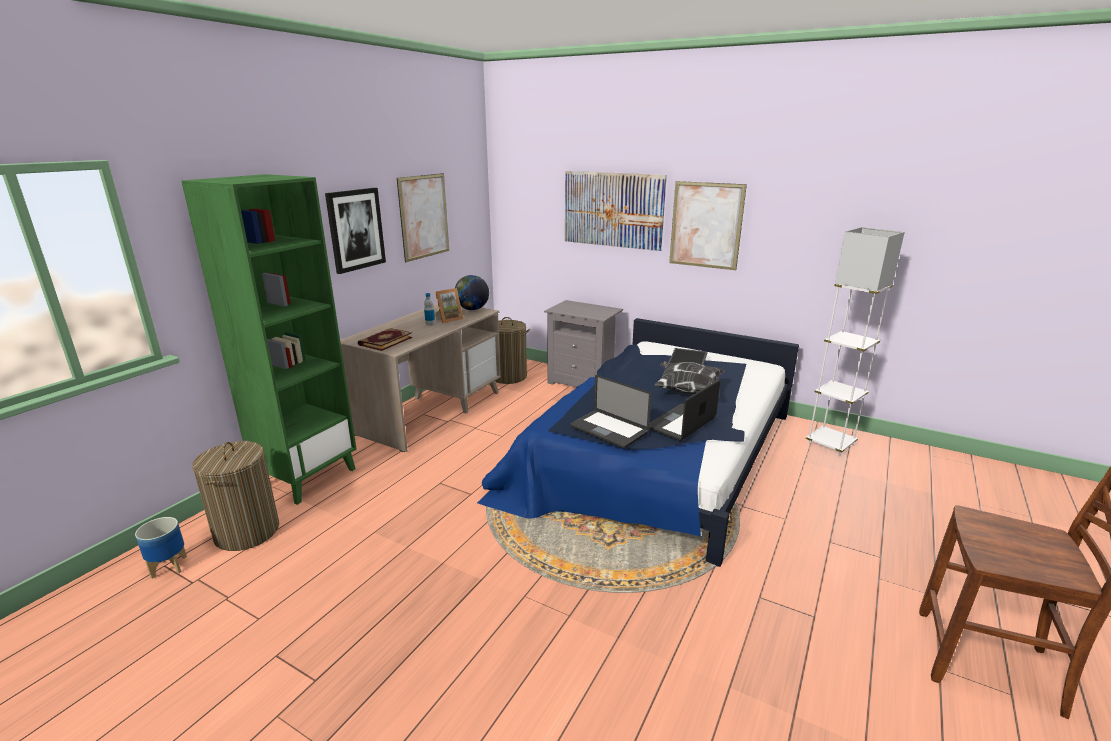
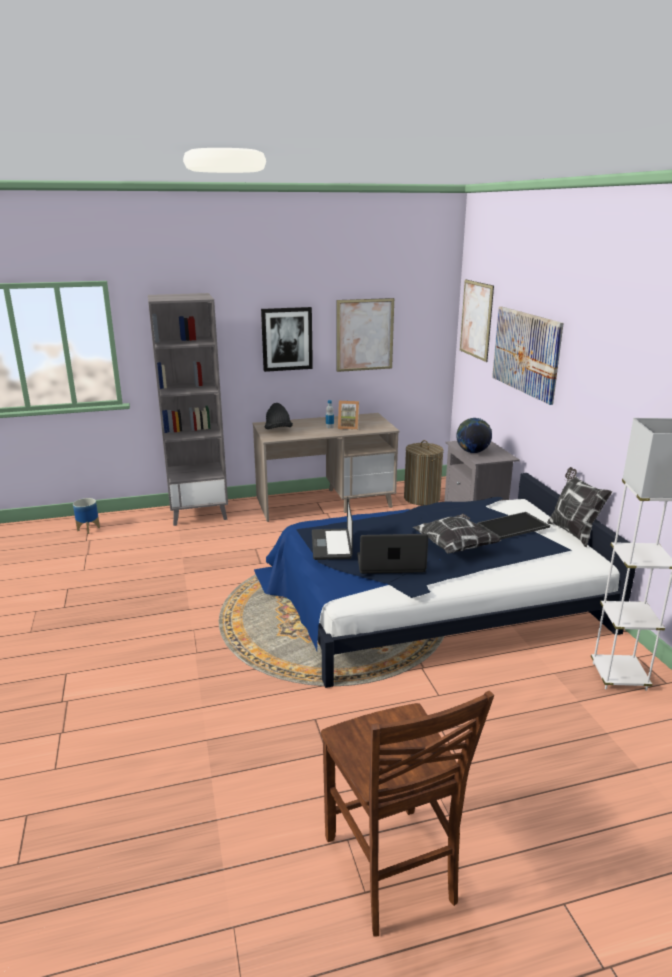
camera: 45 degrees right, 0 degrees up
(247, 532) = (135, 528): laundry basket -> none
(308, 477) = (199, 513): green bookcase -> grey bookcase
(385, 341) = (278, 430): book -> black hat
(472, 309) = (381, 424): globe -> globe (472, 452)
(706, 225) = (585, 385): picture -> picture (476, 319)
(719, 352) = (573, 532): none -> pillow

